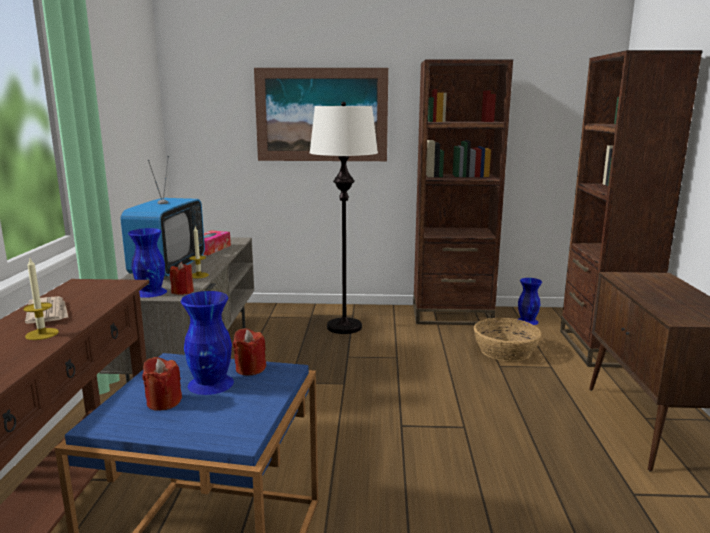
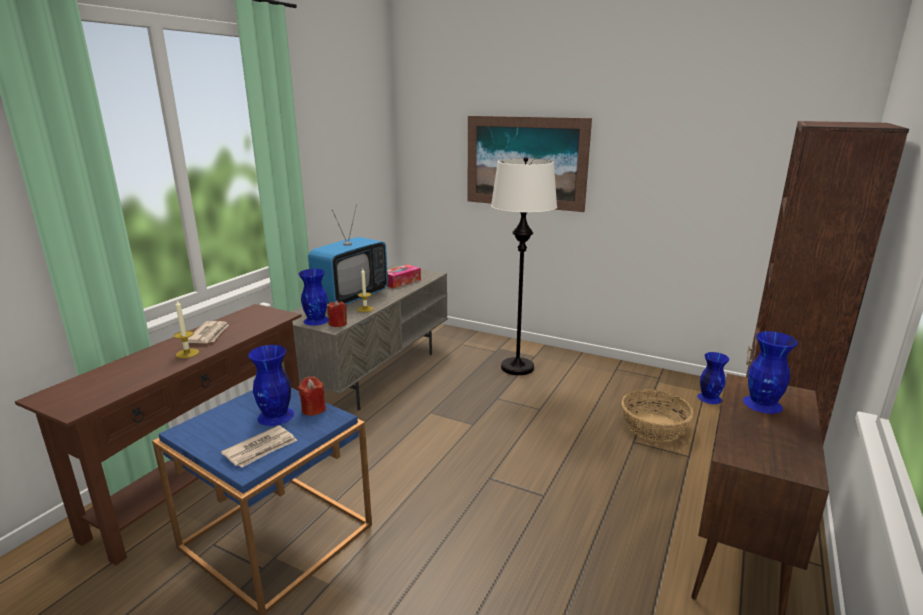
camera: 25 degrees right, 5 degrees up
(163, 402) = (233, 424): red candle -> none
(233, 416) = (261, 449): none -> newspaper
(452, 315) = (632, 375): brown bookcase -> none
(650, 286) = (762, 404): none -> blue vase

